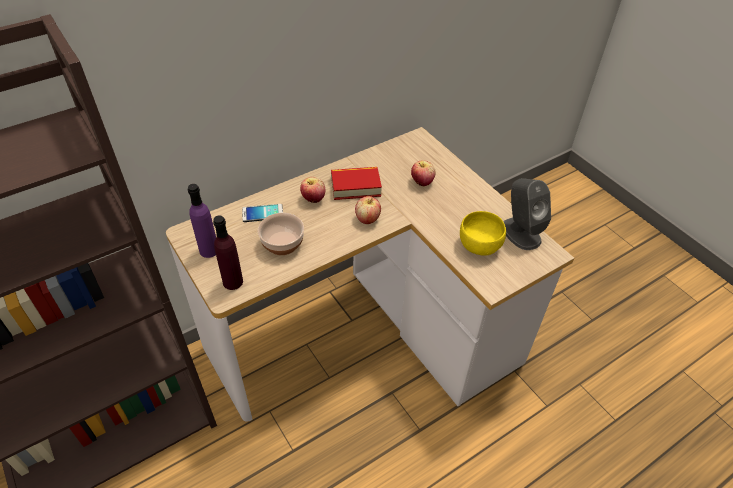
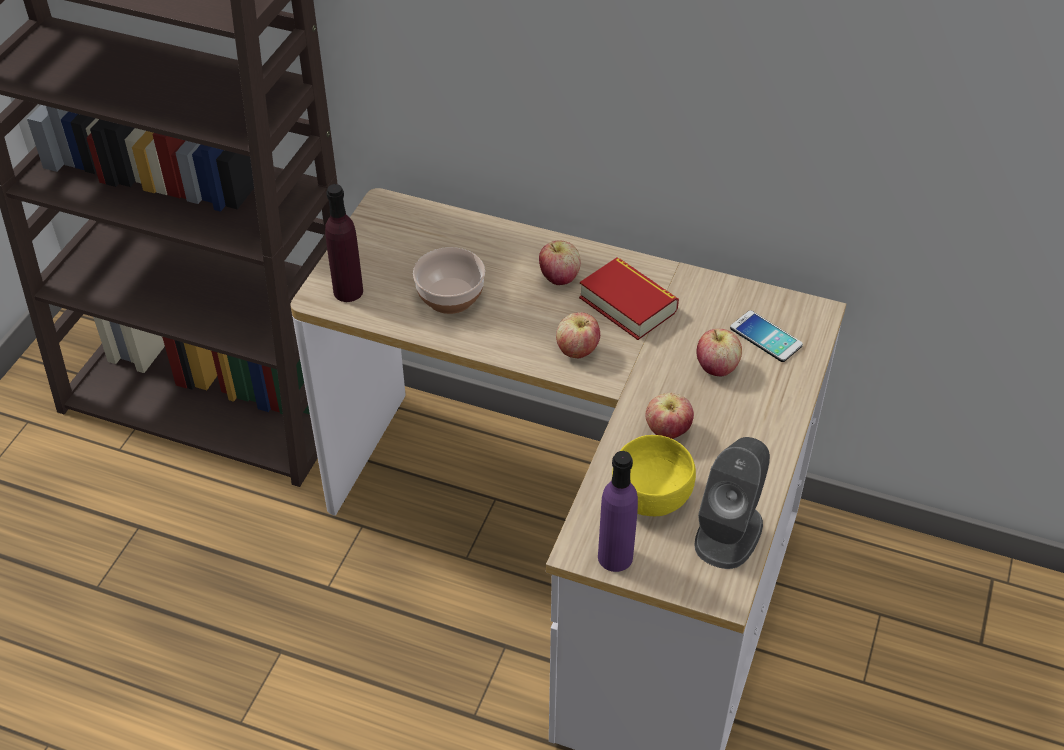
camera: 55 degrees right, 0 degrees up
(209, 250) = (376, 242): purple bottle -> purple bottle (615, 557)
(262, 213) = (483, 248): phone -> phone (765, 337)
(445, 218) = (667, 431): none -> apple

